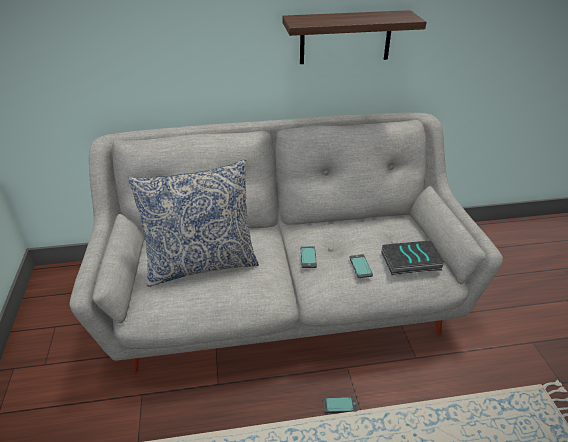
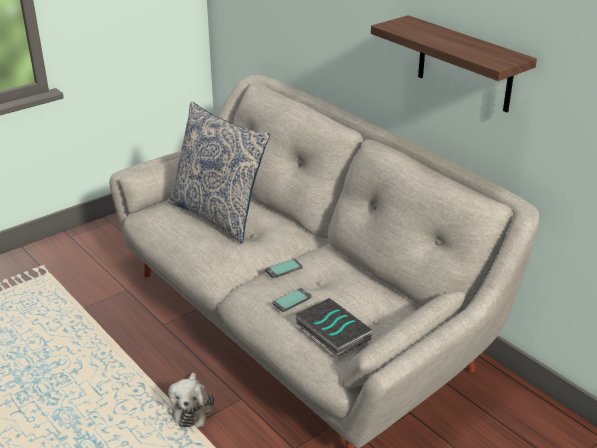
camera: 60 degrees right, 5 degrees down
(340, 405) = (190, 408): phone -> plush toy

